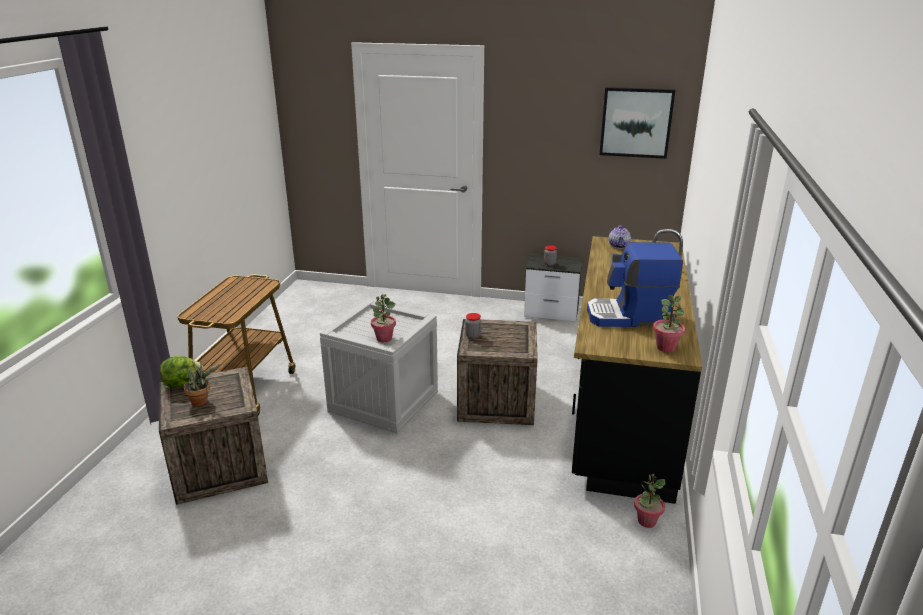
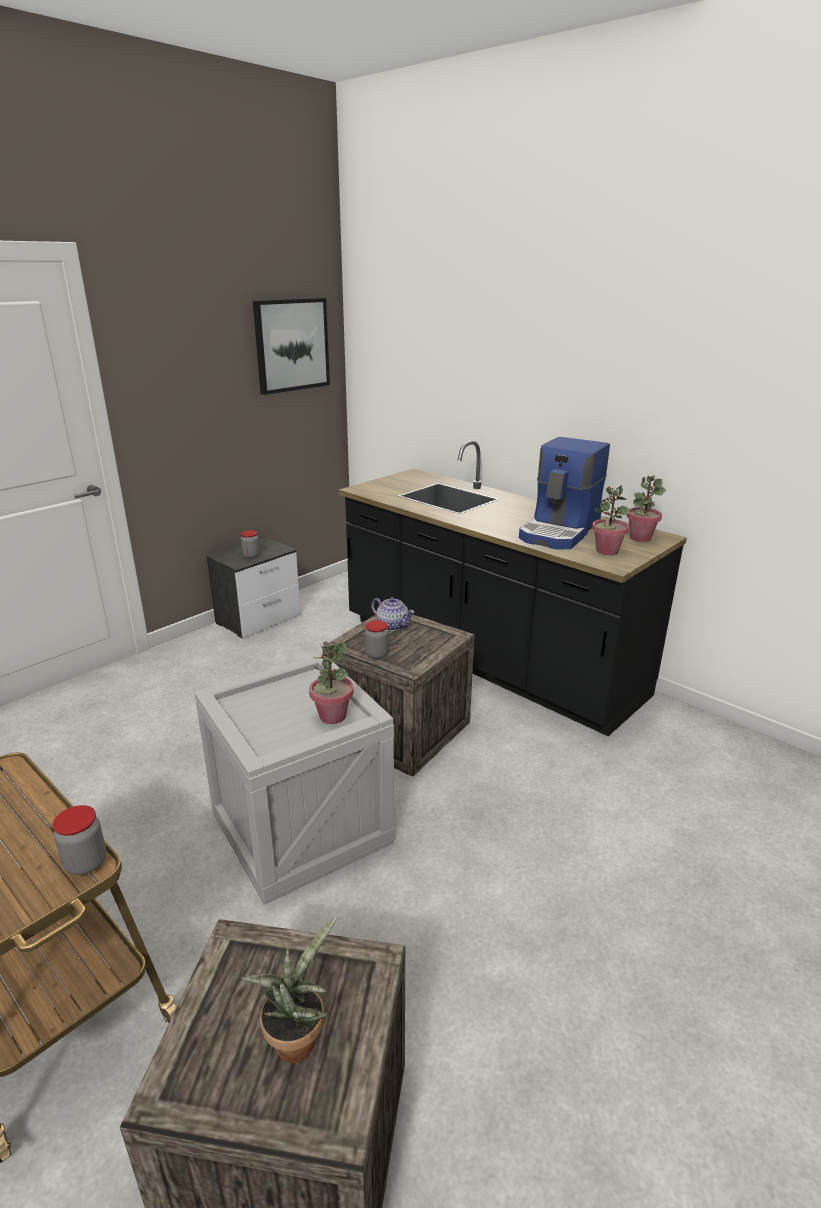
camera: 60 degrees left, 0 degrees up
(183, 384) = (186, 1063): lettuce -> none
(229, 317) = (86, 863): none -> jar
(619, 245) = (383, 488): teapot -> teapot (392, 625)
(646, 521) = (672, 721): potted plant -> potted plant (606, 551)

